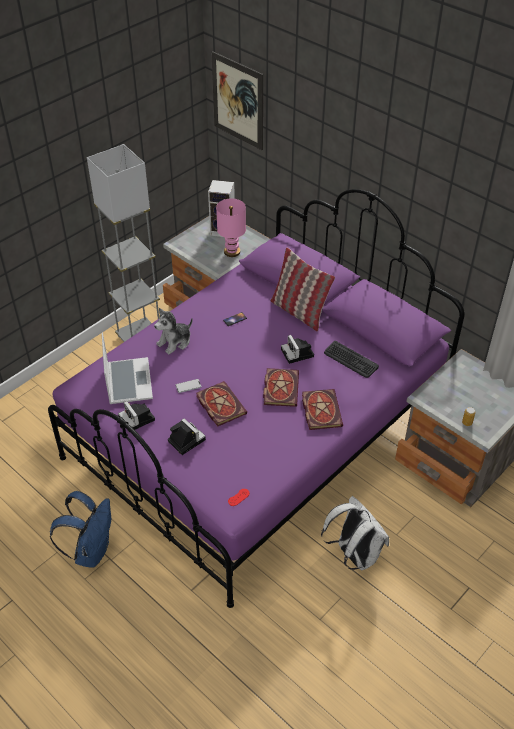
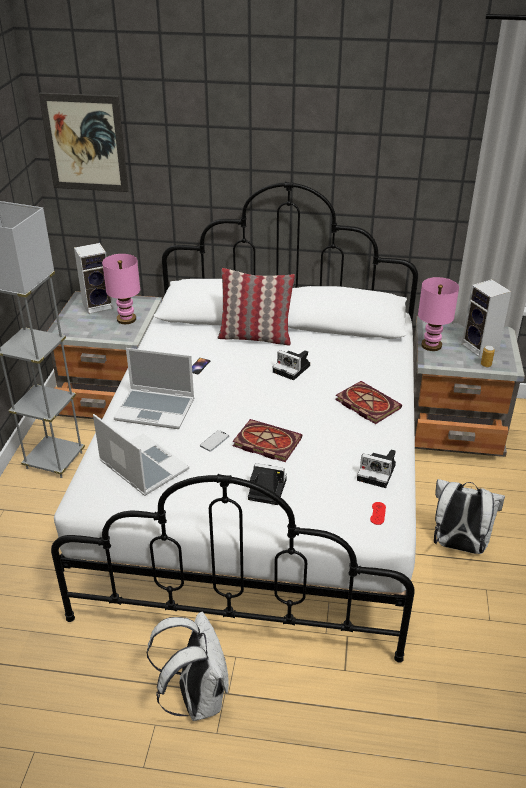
camera: 35 degrees left, 10 degrees down
(91, 551) = (196, 698): blue backpack -> white backpack
(138, 419) = (192, 496): camera -> camera (378, 472)
(175, 342) = (156, 409): plush toy -> laptop
(257, 432) = (264, 488): purple bed -> white bed
(280, 388) = (308, 403): book -> none
(350, 360) = (345, 355): keyboard -> none
(441, 382) = (431, 345): none -> pink table lamp
(482, 405) = (481, 347): none -> speaker

